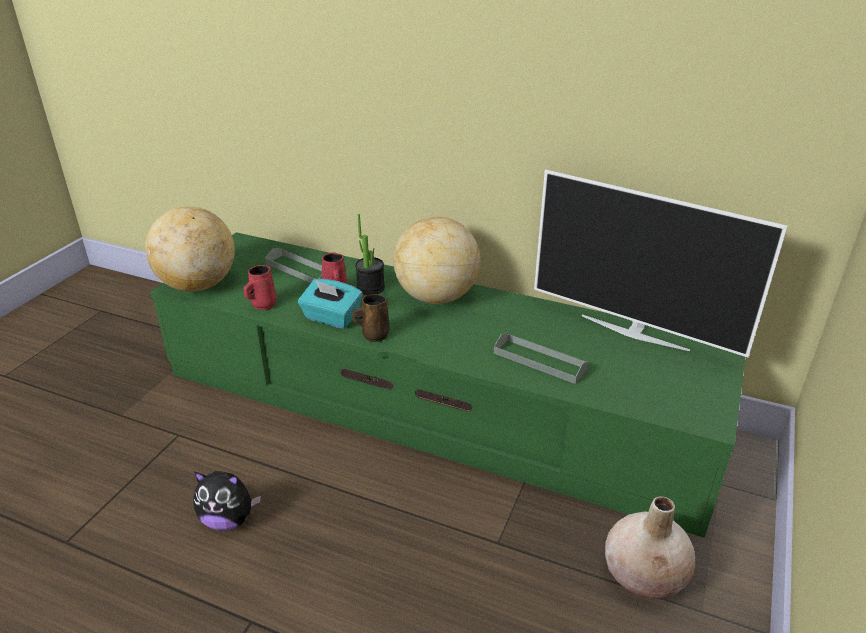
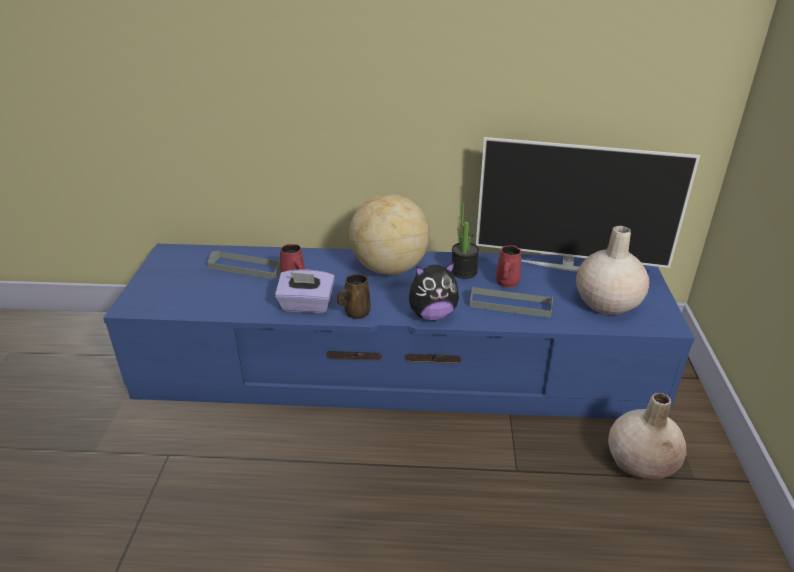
camera: 20 degrees left, 0 degrees up
(198, 285) = (152, 301): globe -> none
(228, 520) = (266, 521): plush toy -> plush toy (432, 315)
(262, 305) = (231, 307): red mug -> red mug (506, 283)
(331, 318) = (306, 306): turquoise tissue box -> purple tissue box
(370, 288) = (325, 271): potted plant -> potted plant (463, 271)
(433, 403) = (397, 366): green tv stand -> blue tv stand
(651, 382) = (606, 303): none -> beige vase

